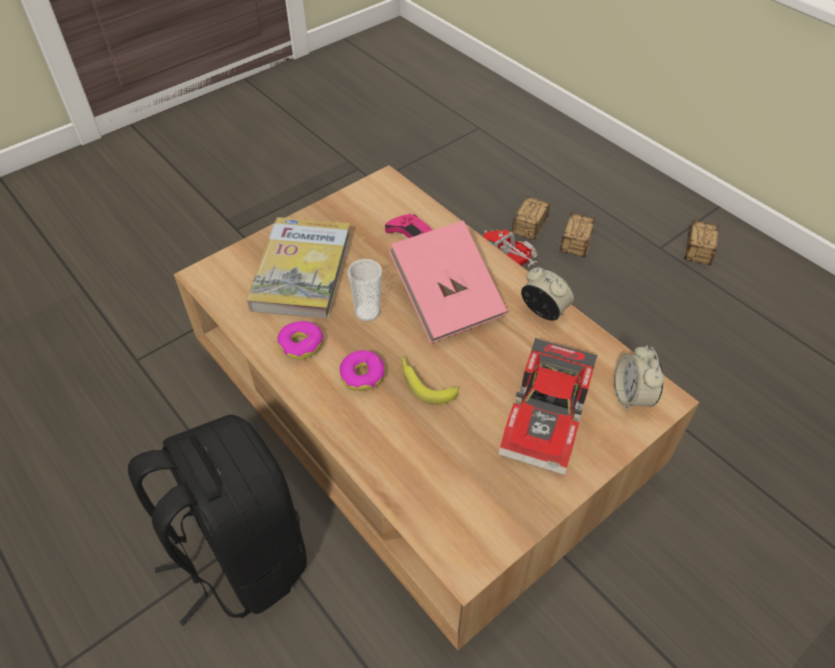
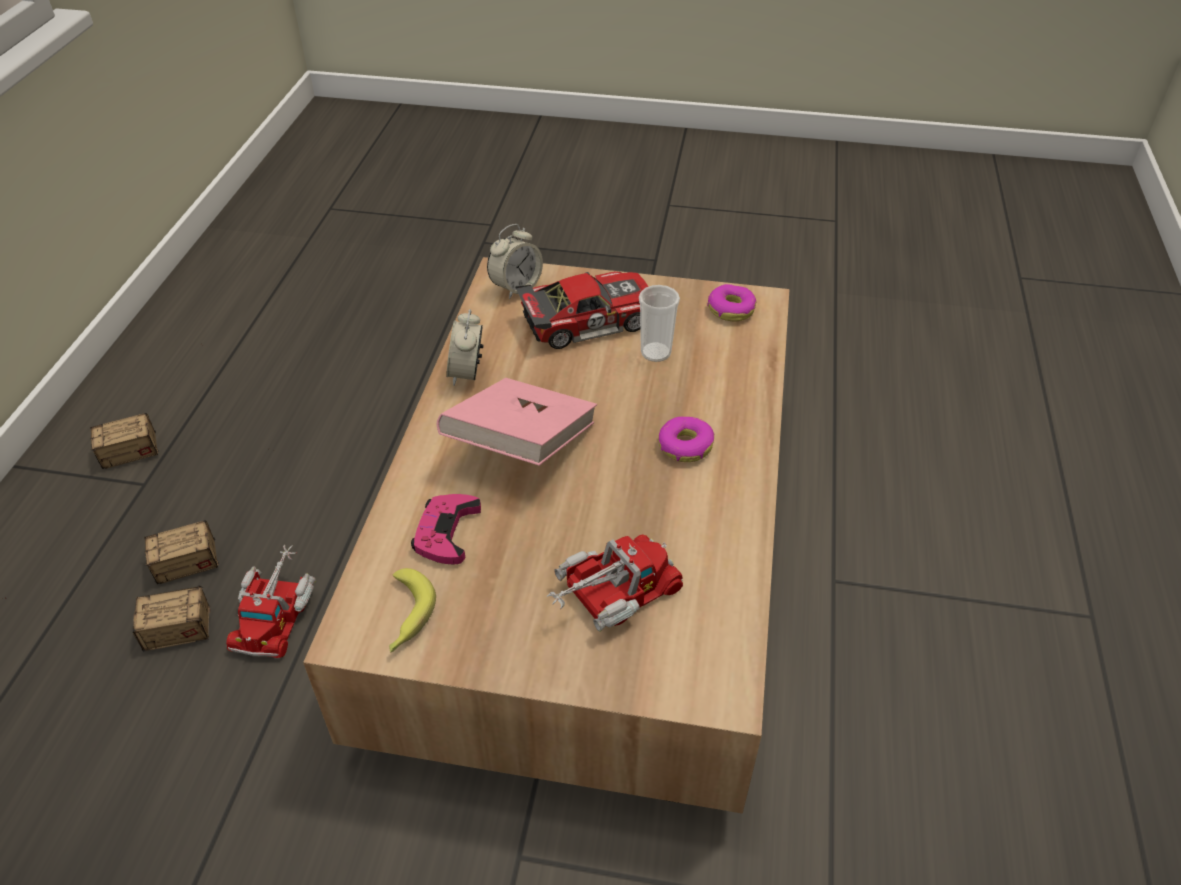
camera: 130 degrees left, 5 degrees down
(241, 555) = (870, 574): black backpack -> none
(301, 344) = (706, 515): donut -> donut (731, 309)
(302, 271) = (610, 595): book -> toy truck
(367, 312) = (606, 494): cup -> cup (655, 352)
(424, 383) = (643, 402): banana -> banana (406, 617)

